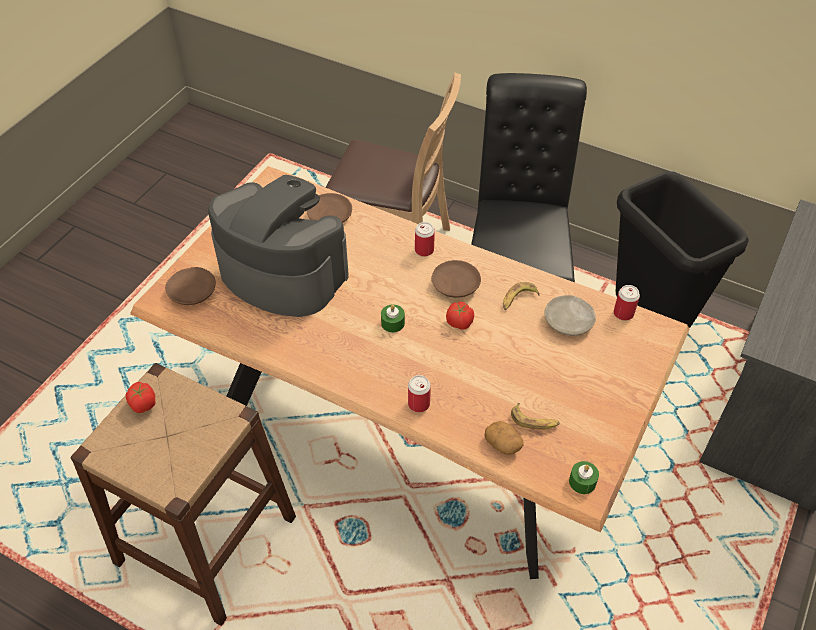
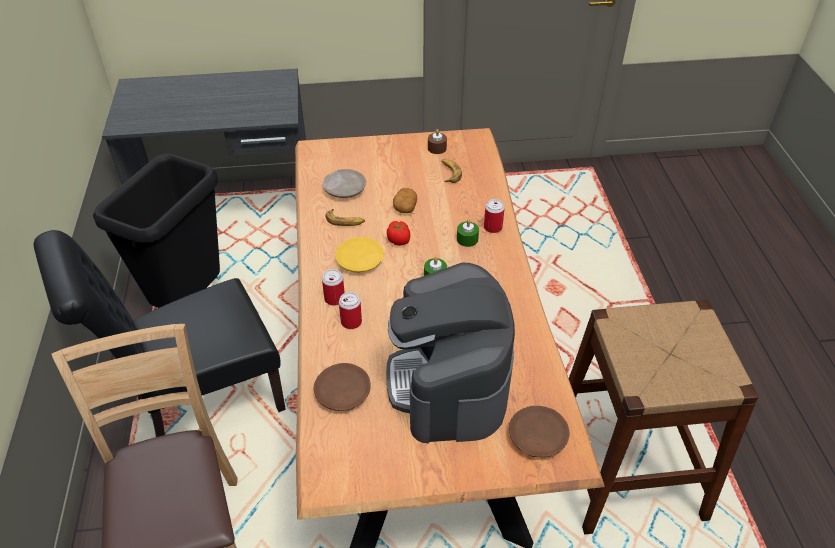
camera: 125 degrees left, 5 degrees down
(143, 404) = (670, 383): tomato -> none
(455, 284) = (359, 261): brown plate -> yellow plate
(503, 444) = (481, 178): potato -> potato (405, 207)
(582, 482) = (472, 141): green candle -> green candle (467, 239)
(590, 437) = (437, 148): none -> brown candle
(623, 313) = (313, 168): can -> can (351, 322)

